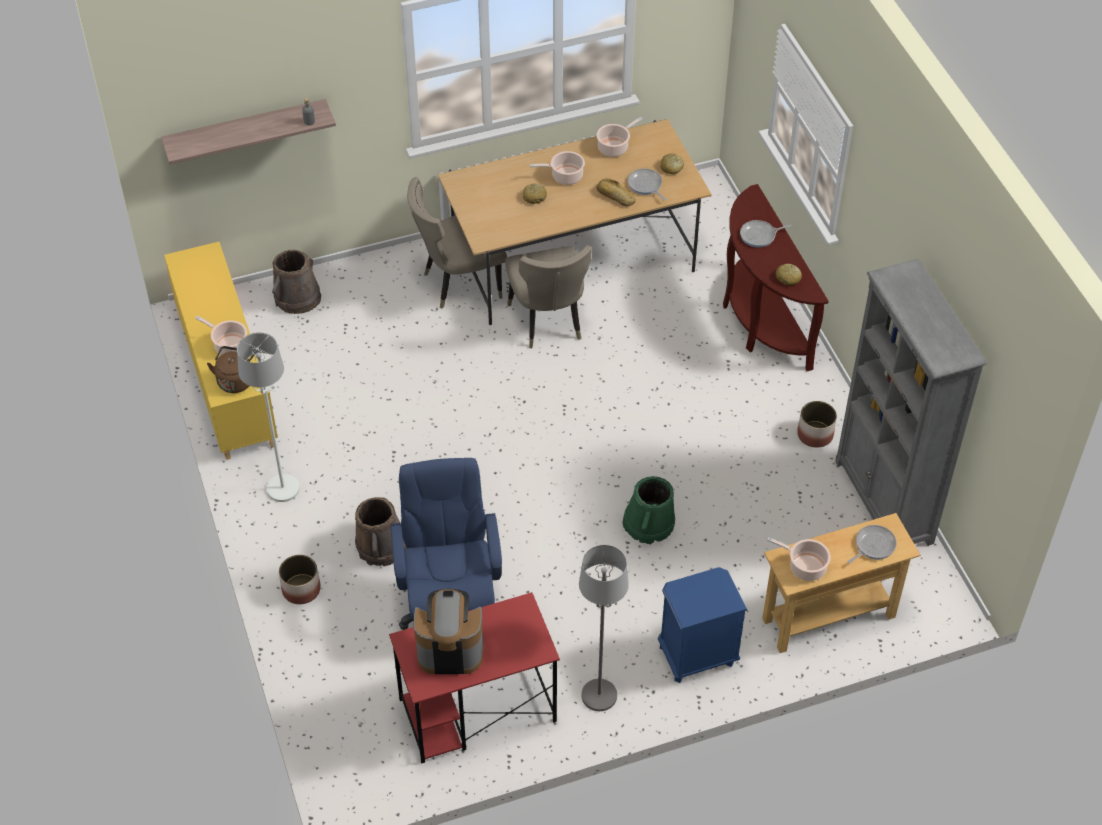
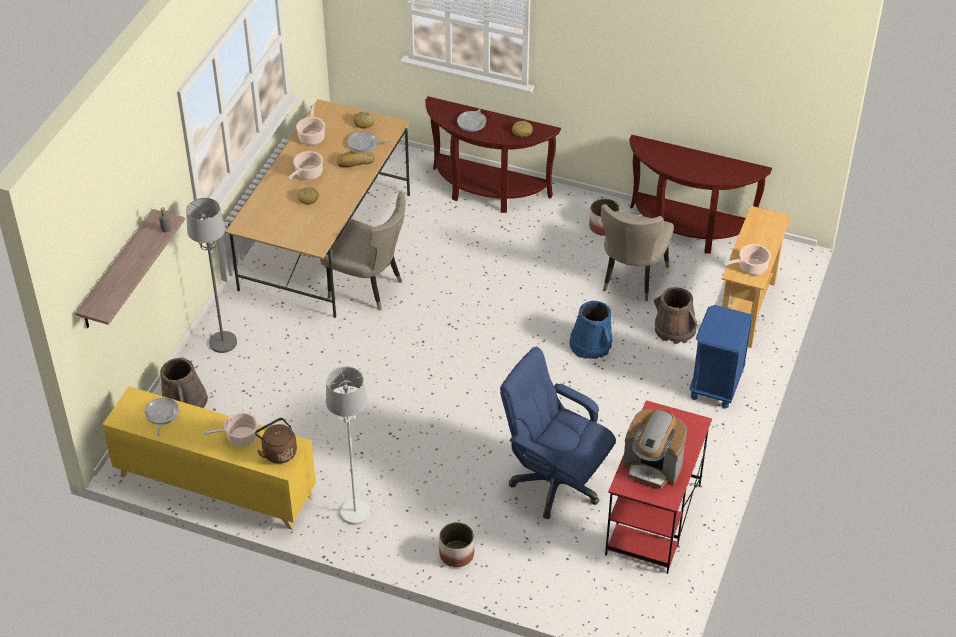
camera: 50 degrees left, 5 degrees down
(381, 546) = (465, 488): brown bucket -> brown bucket (674, 329)
(450, 650) = (652, 467): coffee machine -> coffee machine turned 105 degrees counterclockwise
(458, 283) = (278, 310): beige chair -> beige chair (631, 279)
(599, 696) = (701, 451): grey floor lamp -> grey floor lamp (223, 343)
(648, 523) = (591, 344): green bucket -> blue bucket
(873, 545) = (765, 230): frying pan -> frying pan (161, 415)
(884, 502) = (687, 231): grey bookcase -> brown console table

